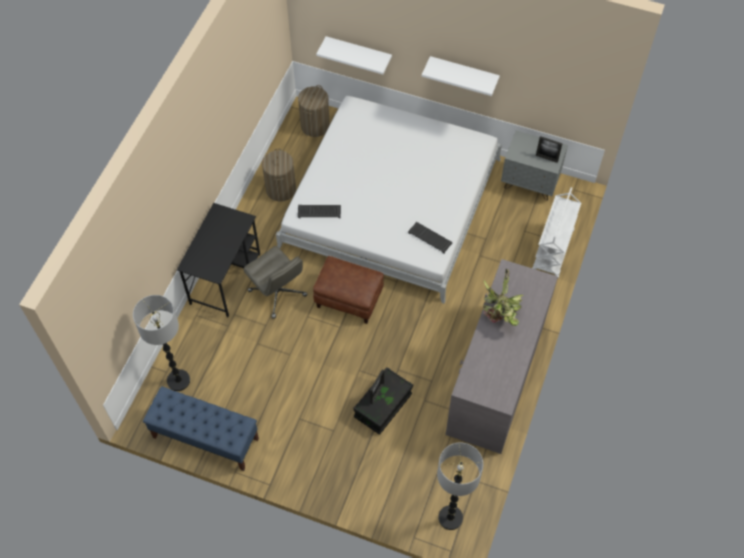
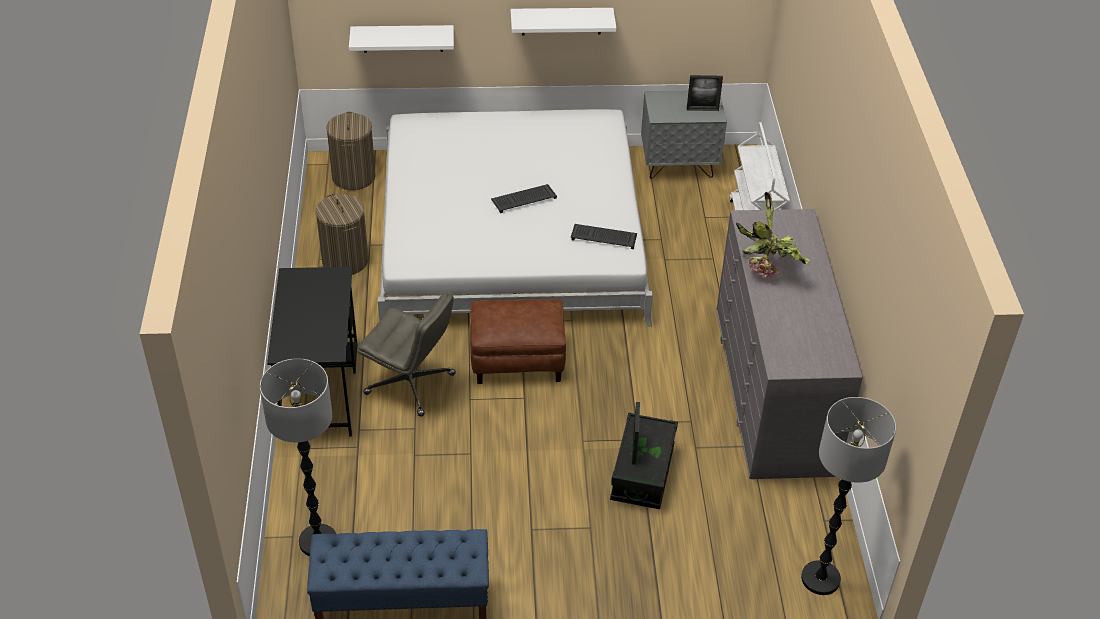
camera: 25 degrees left, 15 degrees down
(319, 211) = (433, 249): keyboard -> keyboard (524, 198)

